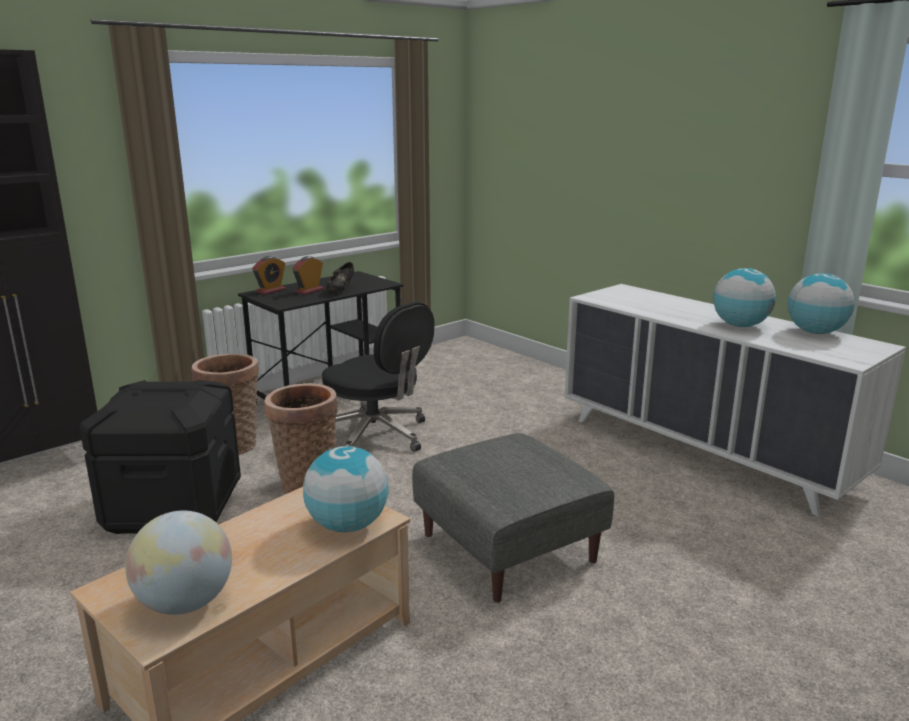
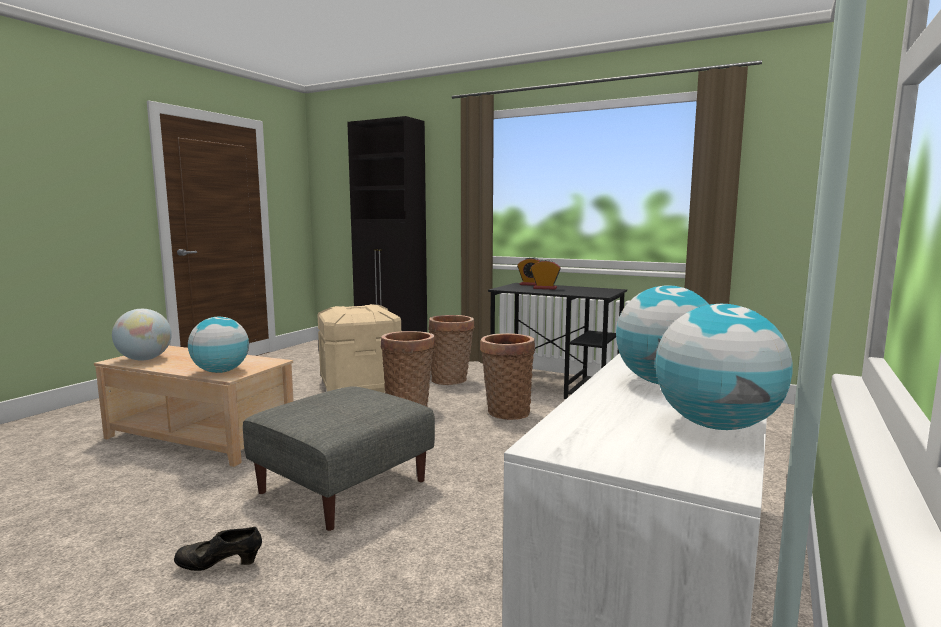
camera: 70 degrees right, 10 degrees down
(175, 507) = (361, 385): black storage box -> beige storage box
(340, 290) = (559, 291): black shoe -> black shoe (220, 565)
(377, 435) = (506, 411): black office chair -> basket

